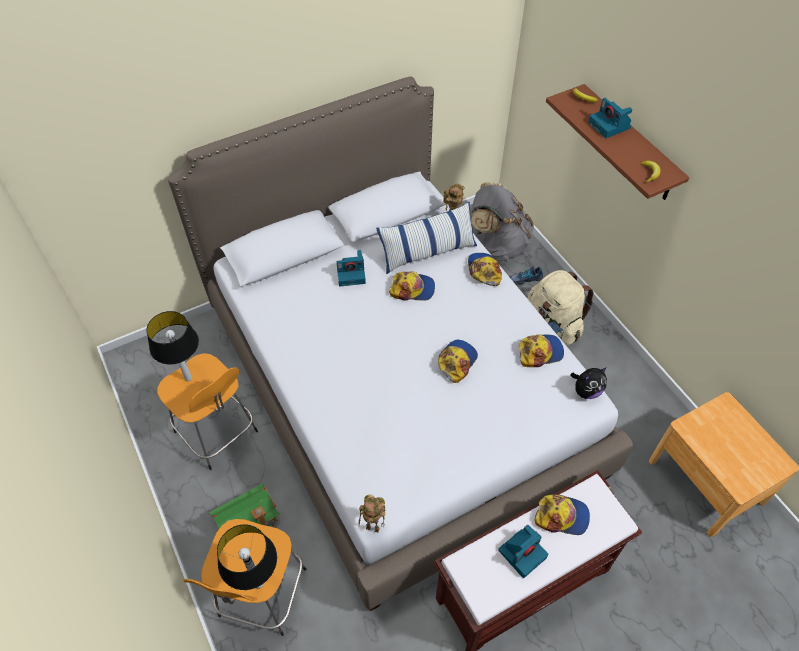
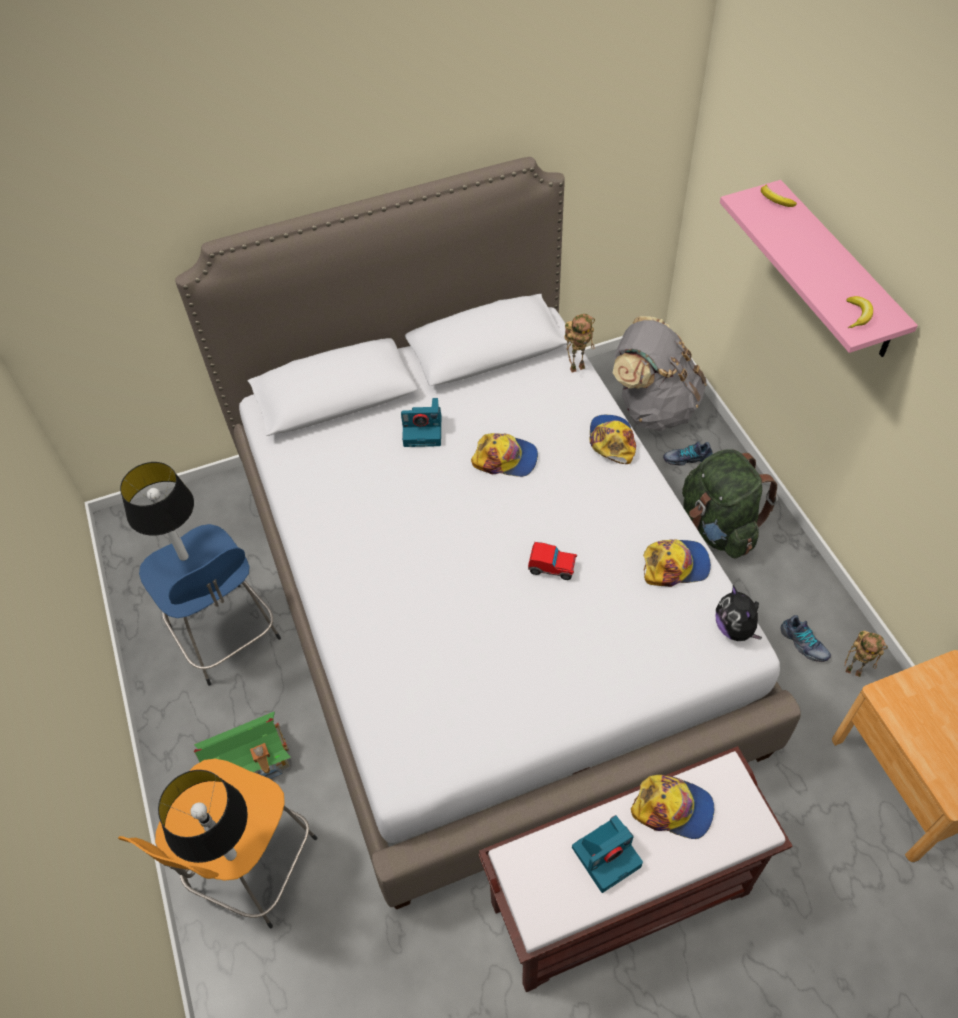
camera: 10 degrees right, 0 degrees up
(218, 434) = (226, 636): orange stool -> blue stool
(374, 527) = (396, 793): toy robot -> toy robot (854, 671)
(427, 252) = (535, 408): pillow -> none
(457, 361) = (552, 567): cap -> toy car
(553, 324) = (718, 527): beige backpack -> green backpack
(586, 391) = (735, 628): plush toy -> plush toy turned 90 degrees clockwise
(610, 126) = (808, 242): camera -> none
(621, 399) = (803, 644): none -> shoe
(628, 144) = (837, 272): brown shelf -> pink shelf

